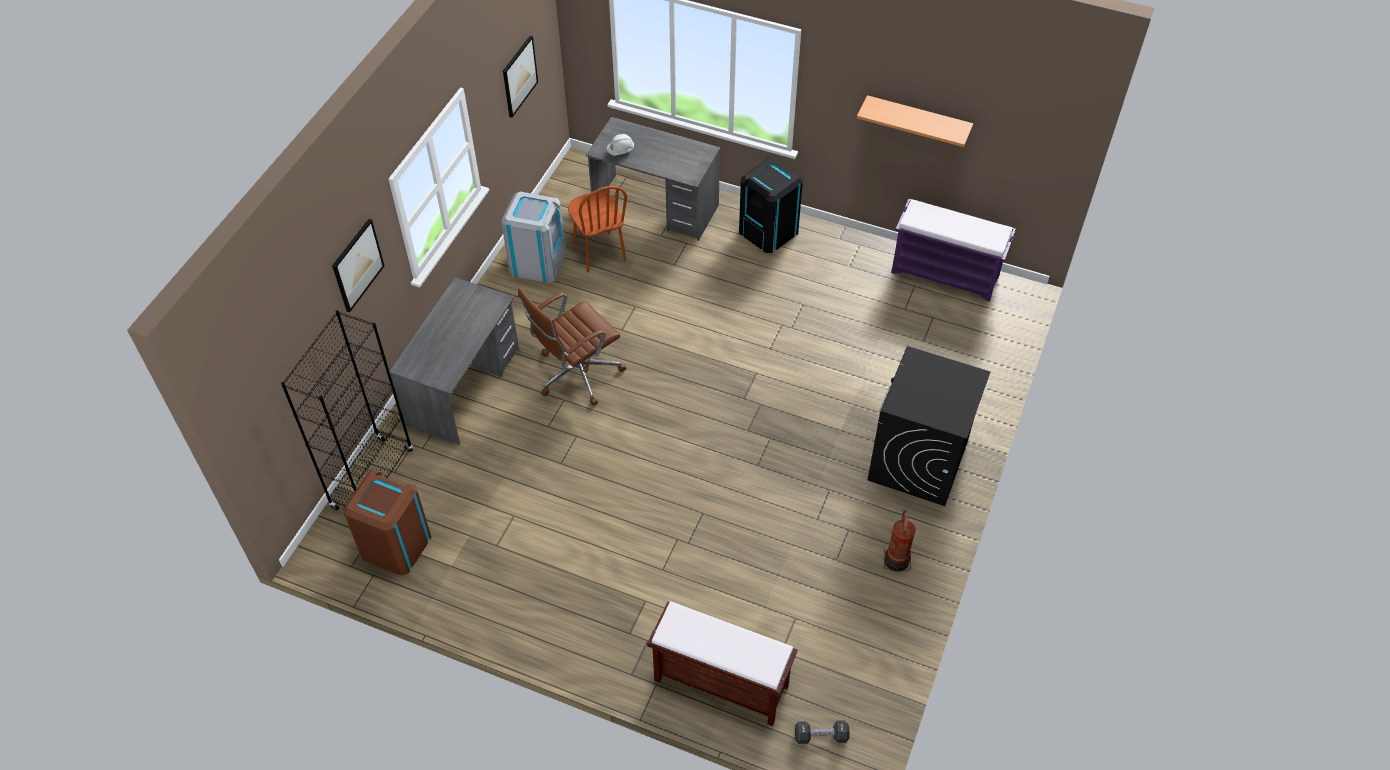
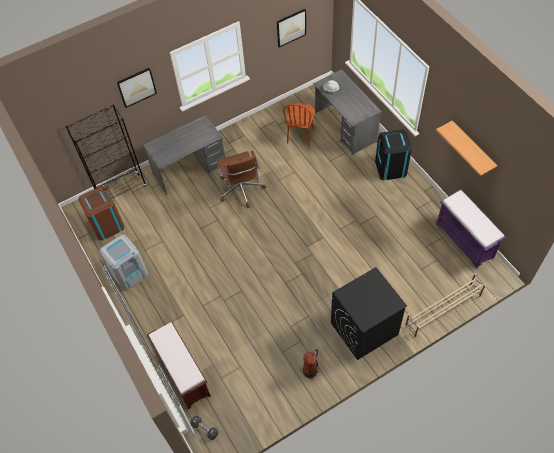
camera: 40 degrees right, 5 degrees up
(537, 262) = (268, 126): grey trash can -> grey trash can (129, 273)
(576, 374) = (241, 190): brown office chair -> brown office chair turned 105 degrees counterclockwise
(994, 377) = (442, 310): none -> beige shoe rack

